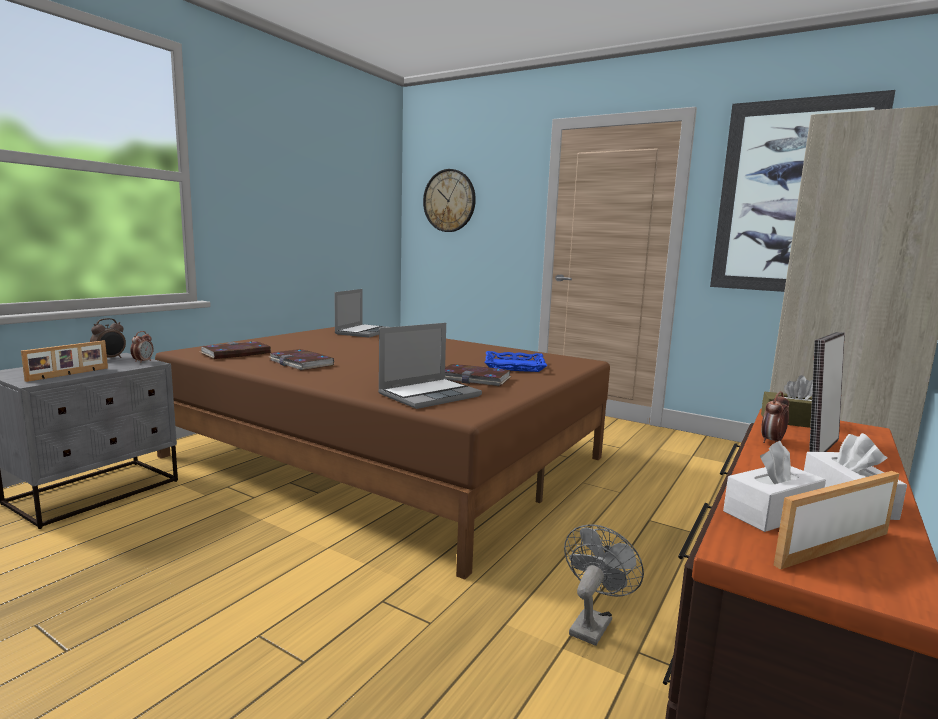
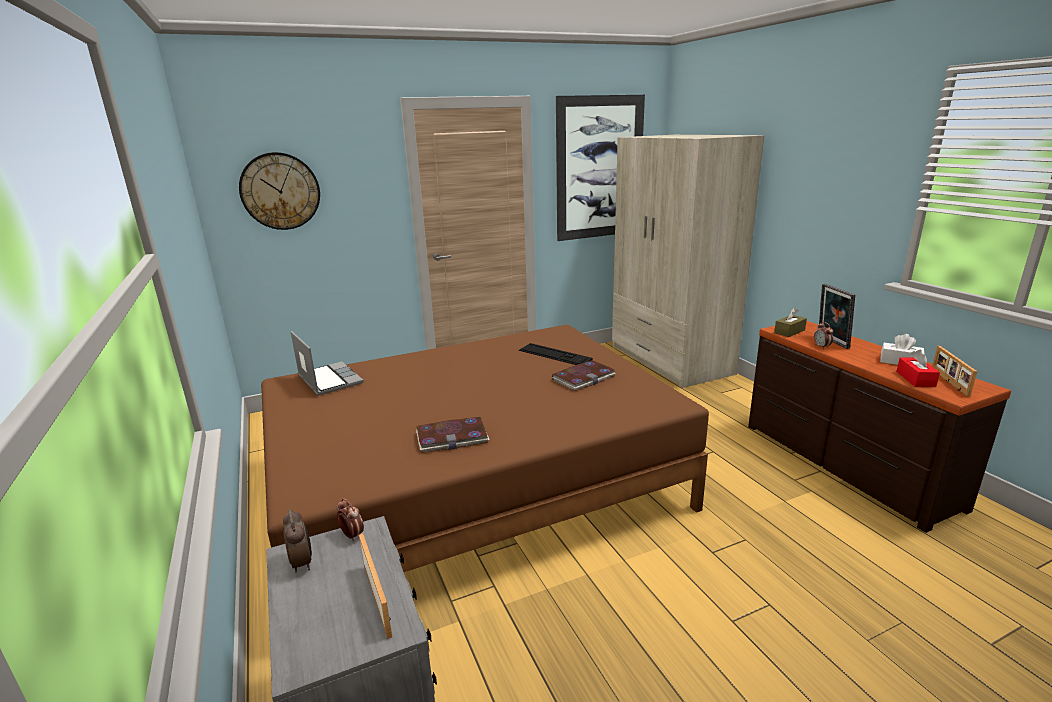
camera: 55 degrees left, 10 degrees up
(236, 353) = (358, 468): book -> none
(430, 395) = (620, 404): laptop -> none
(514, 366) = (554, 355): blue tray -> keyboard
(592, 623) = (766, 483): grey fan -> none
(771, 513) = (915, 379): white tissue box -> red tissue box

